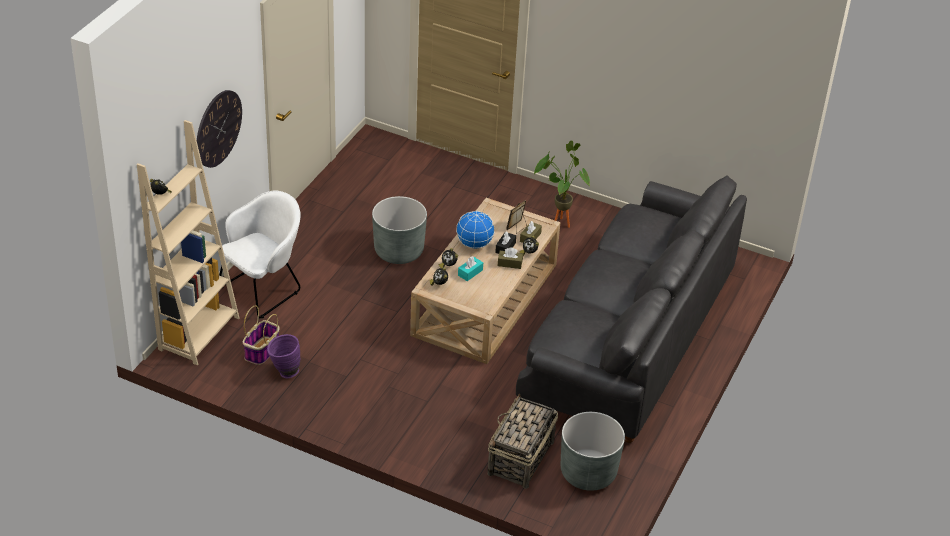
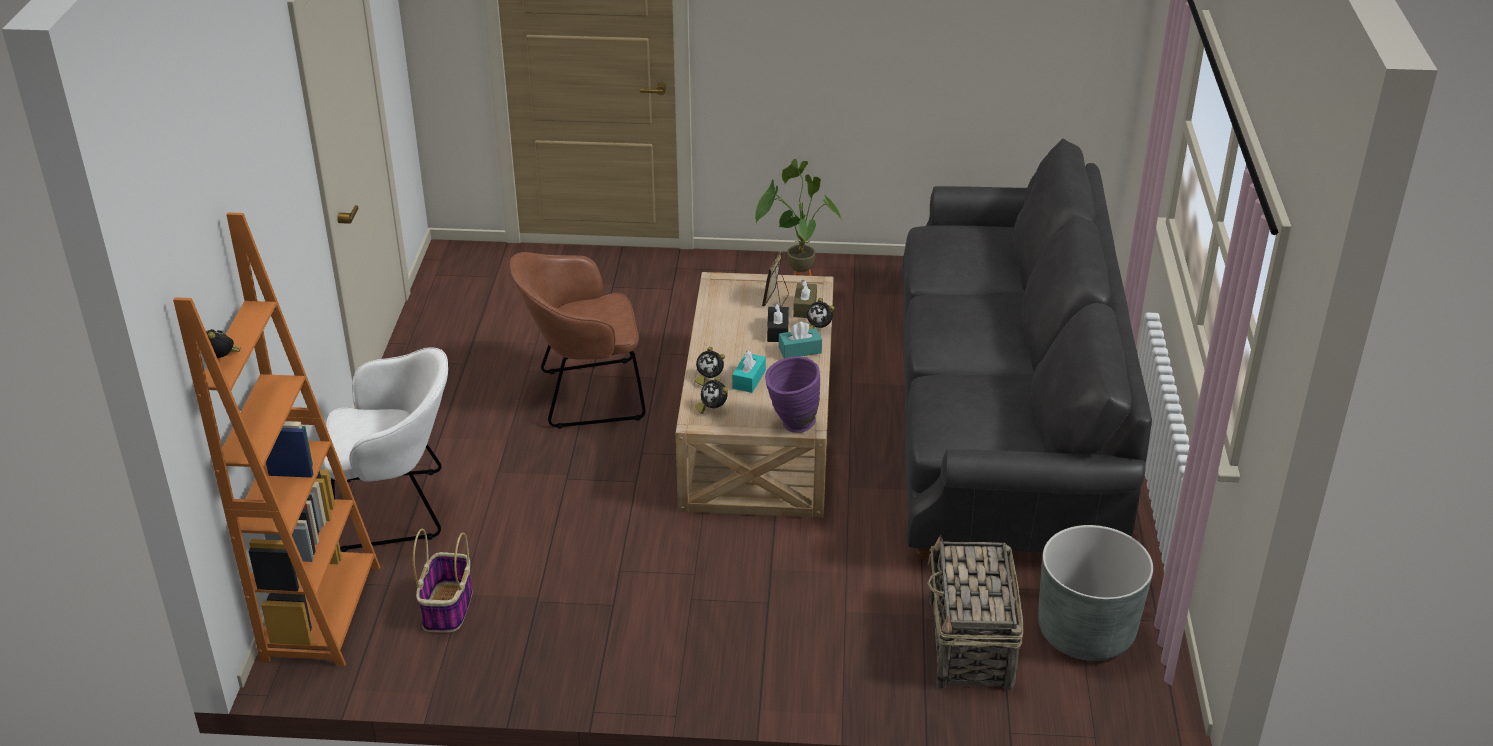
camera: 20 degrees left, 5 degrees down
(198, 333) = (321, 613): beige bookcase -> orange bookcase
(218, 128) = (272, 235): wall clock -> none
(264, 288) = (397, 509): white armchair -> white armchair turned 60 degrees clockwise
(284, 372) = (504, 630): purple vase -> purple vase (791, 426)
(399, 251) = (585, 394): grey planter -> brown armchair
(474, 244) = (728, 339): globe -> none
(510, 263) = (800, 350): brown tissue box -> turquoise tissue box

